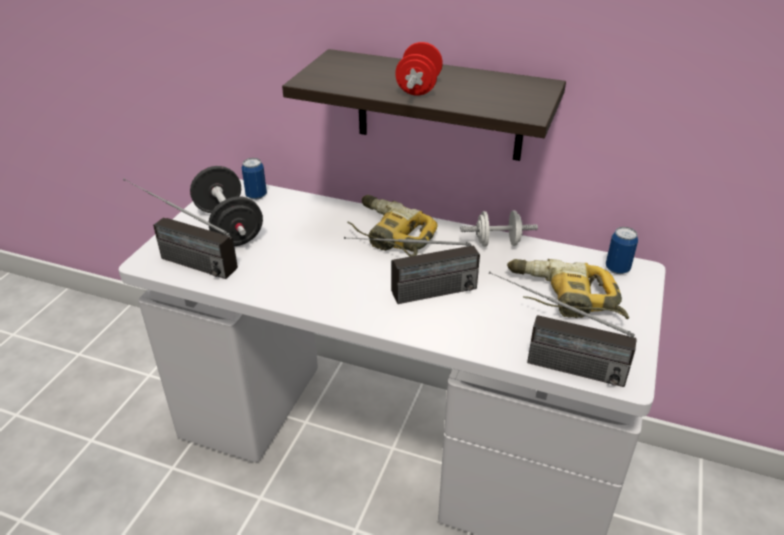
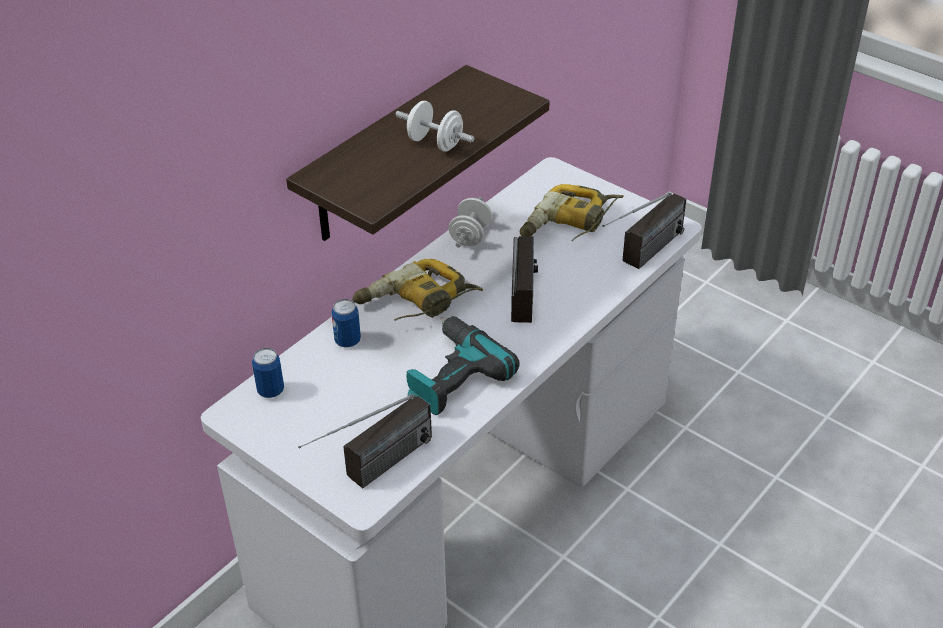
camera: 70 degrees left, 5 degrees up
(229, 227) = (328, 423): black dumbbell -> none
(305, 273) = (451, 375): none -> power drill
(418, 88) = (435, 143): red dumbbell -> white dumbbell
(617, 269) = (544, 182): can -> can (347, 341)

